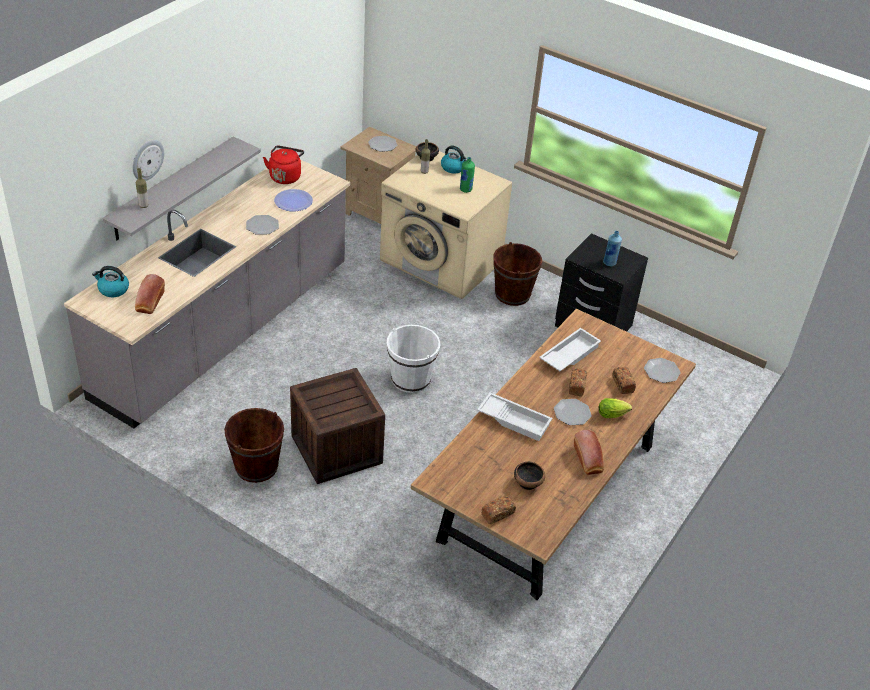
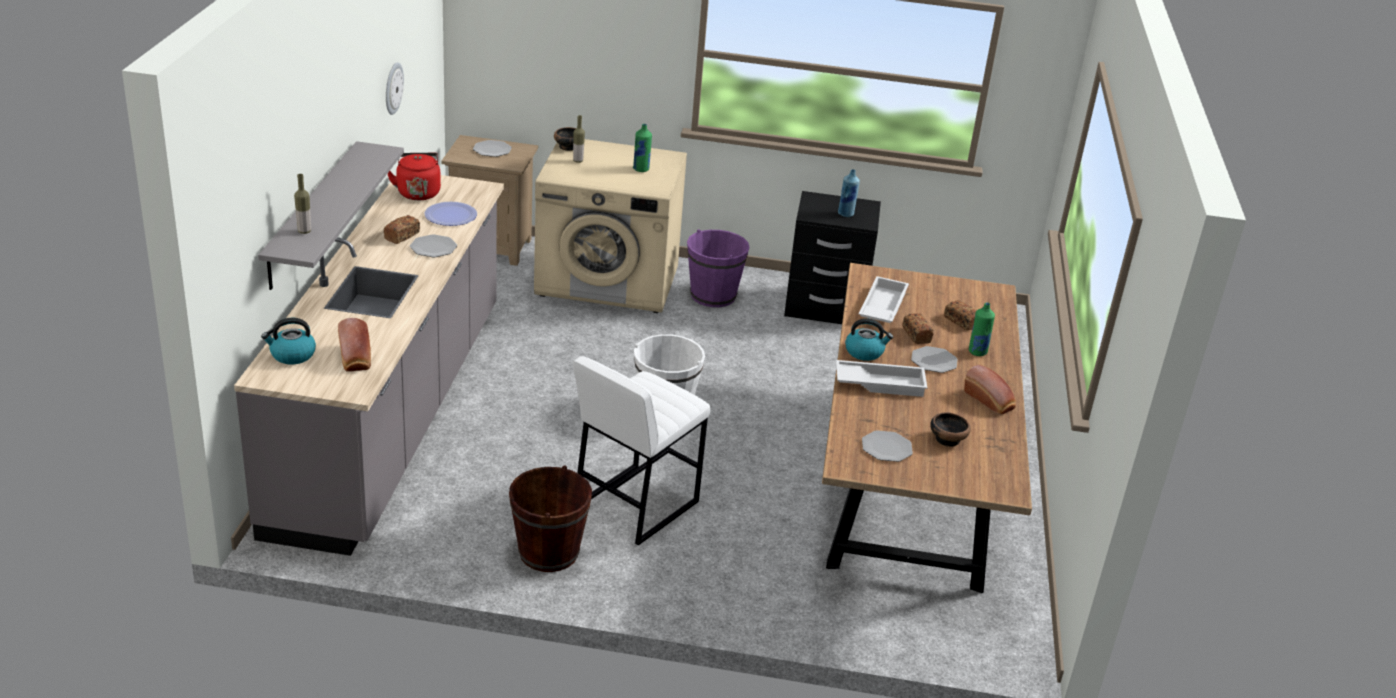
camera: 25 degrees left, 10 degrees down
(147, 159) = (292, 168): wall clock -> wall clock (392, 88)
(336, 449) = (634, 506): crate -> white chair
(453, 168) = (609, 151): kettle -> kettle (865, 352)
(497, 514) = (943, 478): bread -> bread (402, 236)
(512, 294) = (713, 296): brown bucket -> purple bucket
(613, 414) = (977, 352): lettuce -> green bottle
(661, 371) = (988, 300): plate -> plate (886, 448)

